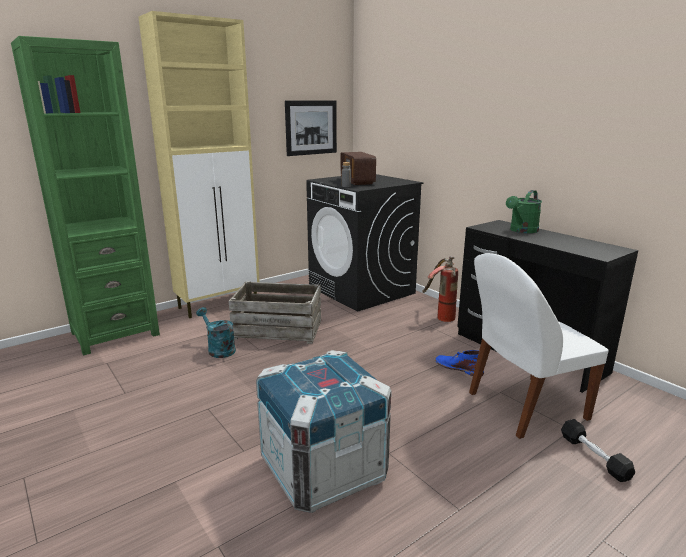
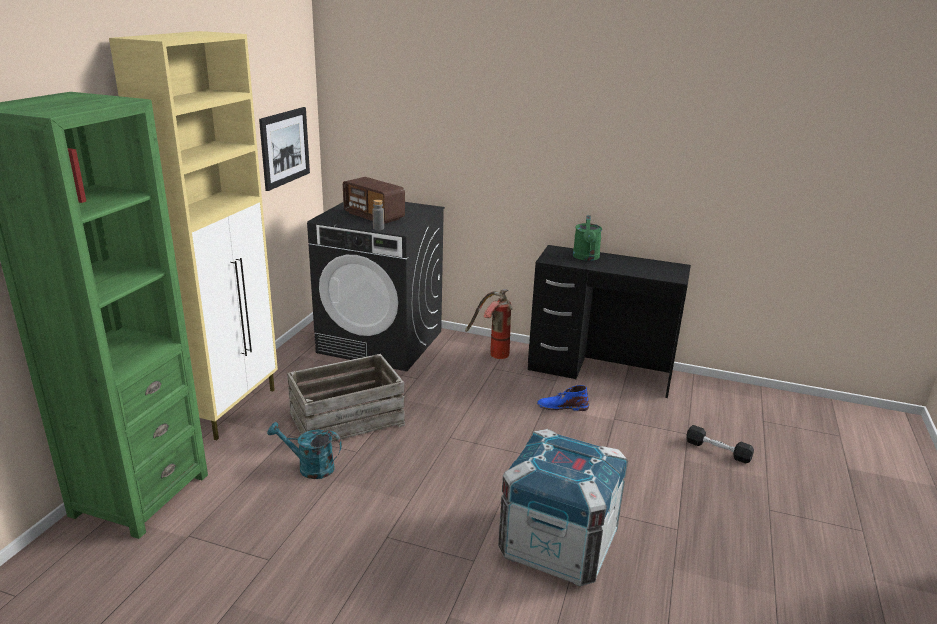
camera: 35 degrees left, 5 degrees up
(523, 406) = (641, 426): white chair -> none

